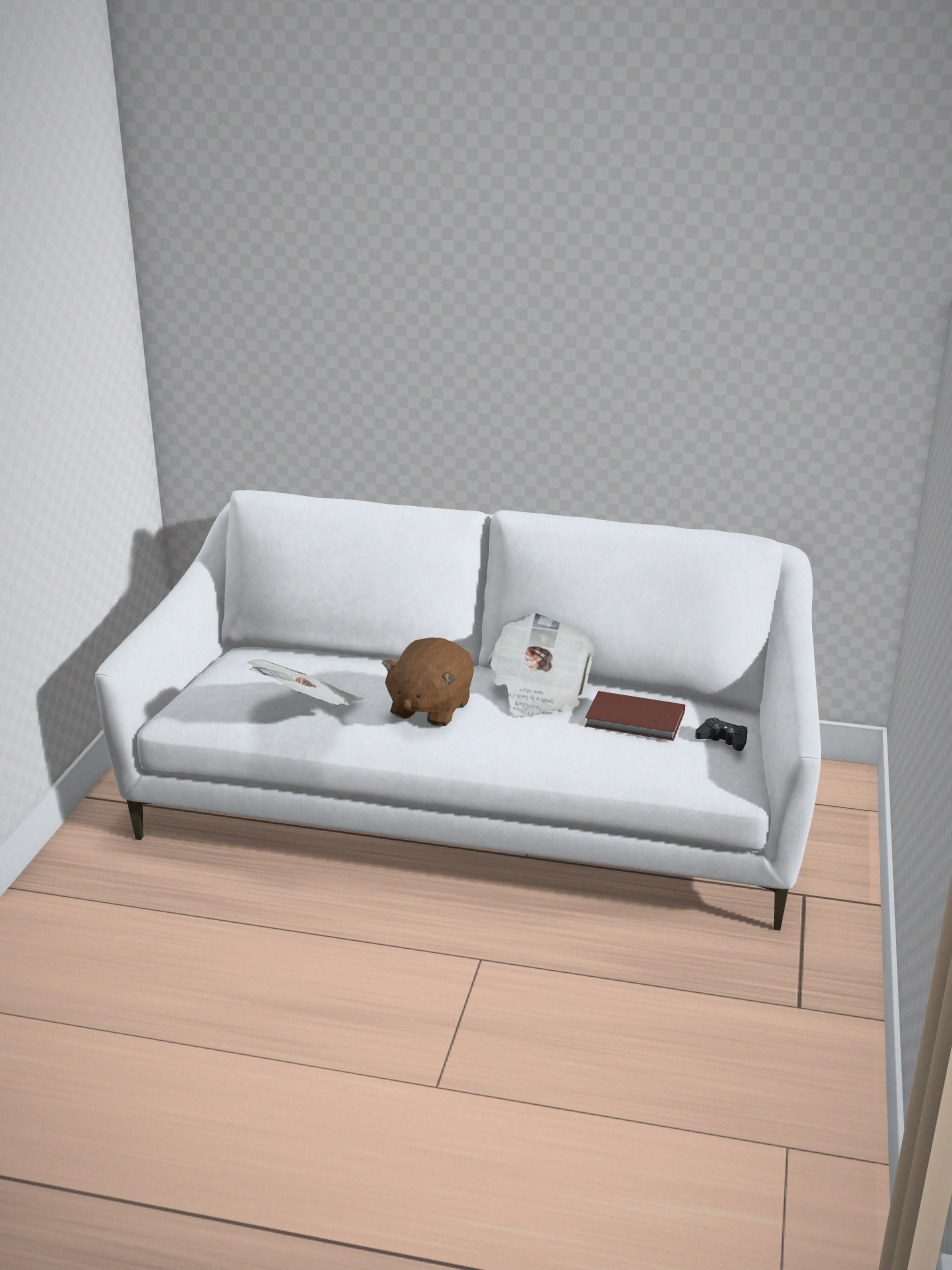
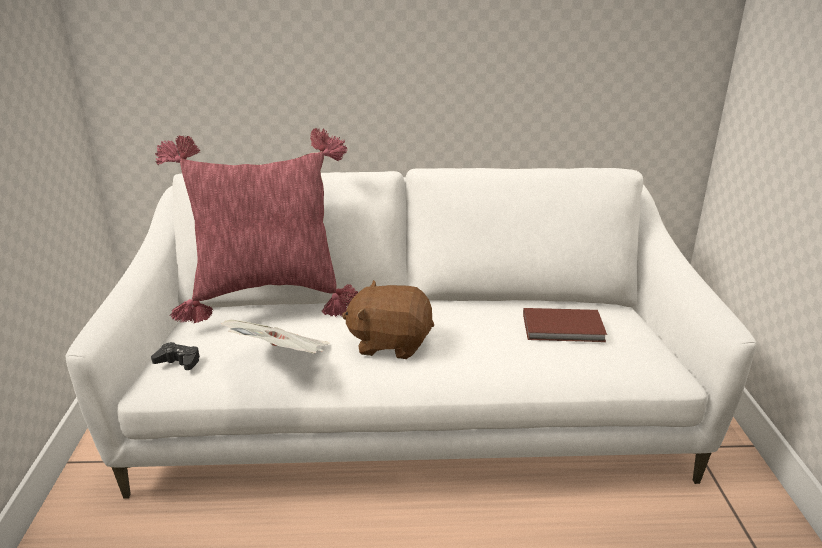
camera: 15 degrees left, 0 degrees up
(316, 653) = (268, 307): none -> red pillow
(429, 708) = (390, 343): brown plush toy -> brown plush toy turned 90 degrees clockwise
(539, 691) = (473, 314): newspaper -> none
(723, 740) = (639, 335): black game controller -> black game controller (178, 361)

